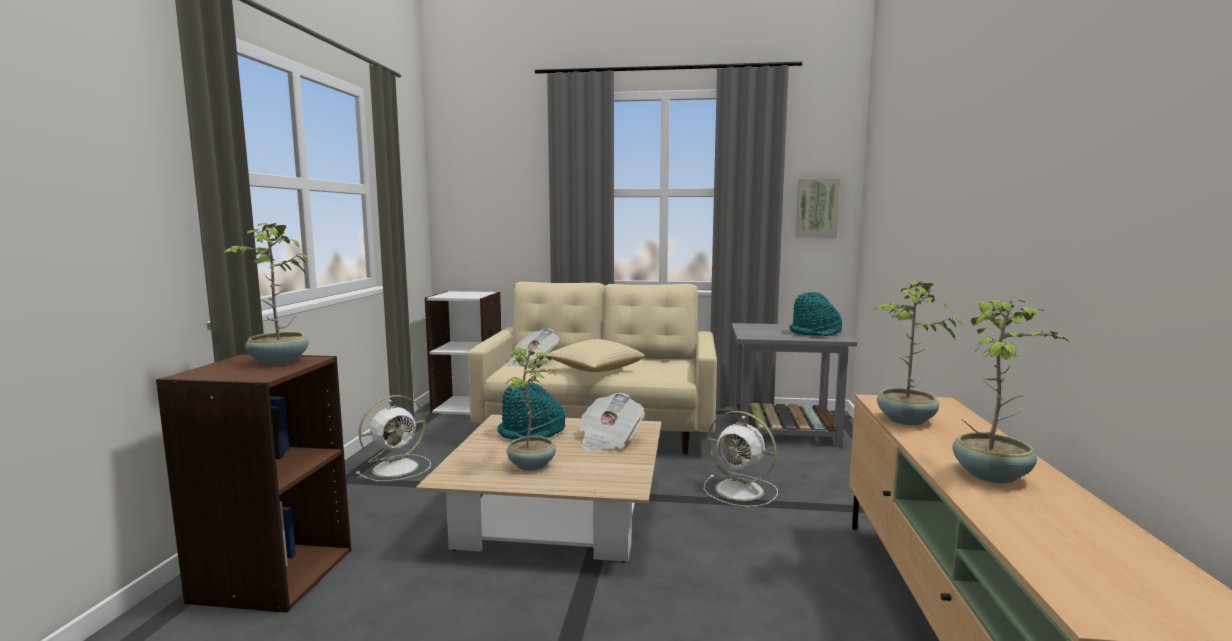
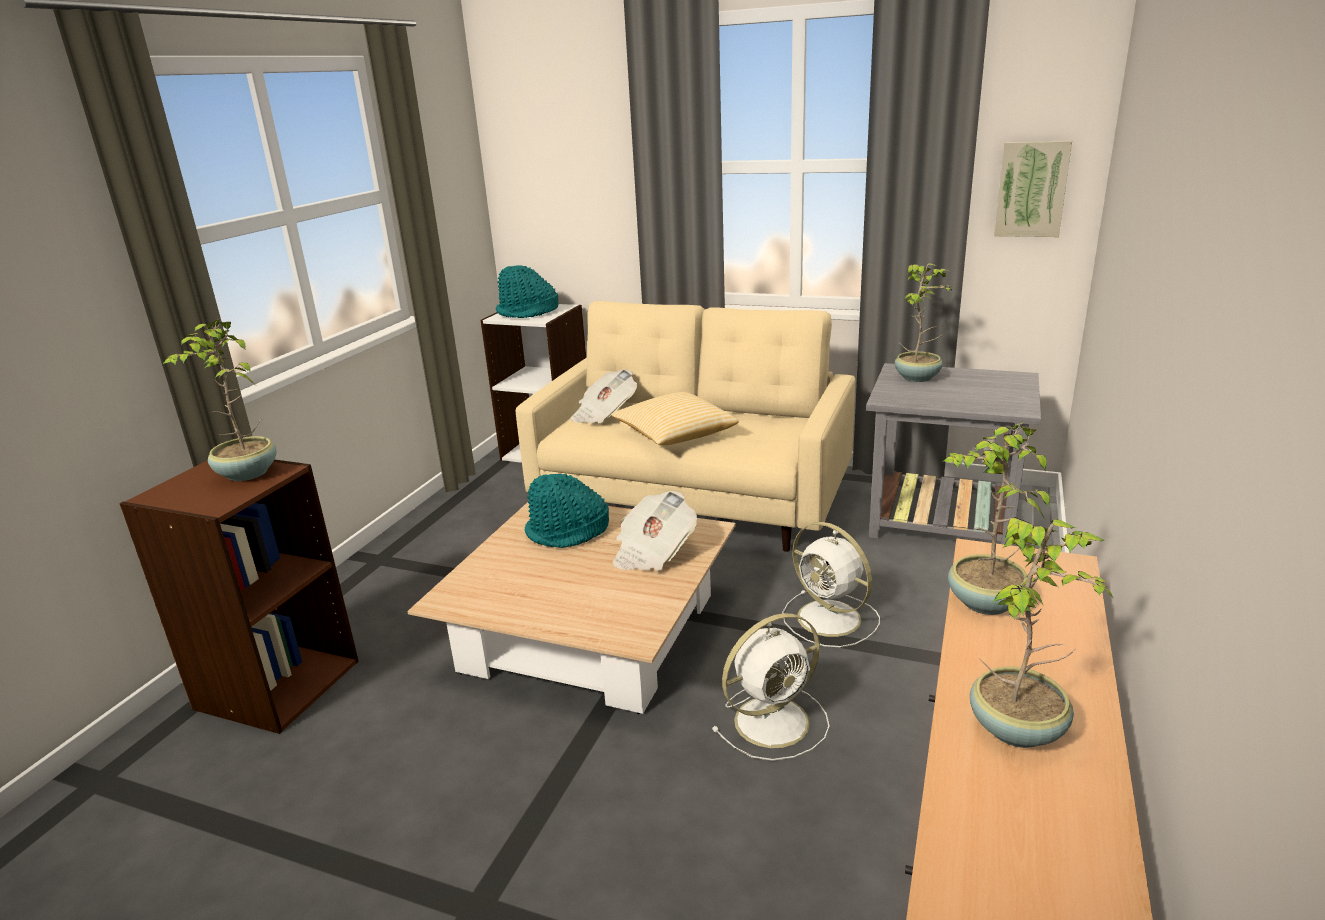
camera: 15 degrees right, 15 degrees up
(397, 467) = (438, 545): white fan -> white fan (774, 720)
(533, 465) = (545, 588): potted plant -> potted plant (918, 377)
(815, 333) = (991, 394): turquoise hat -> turquoise hat (527, 313)

